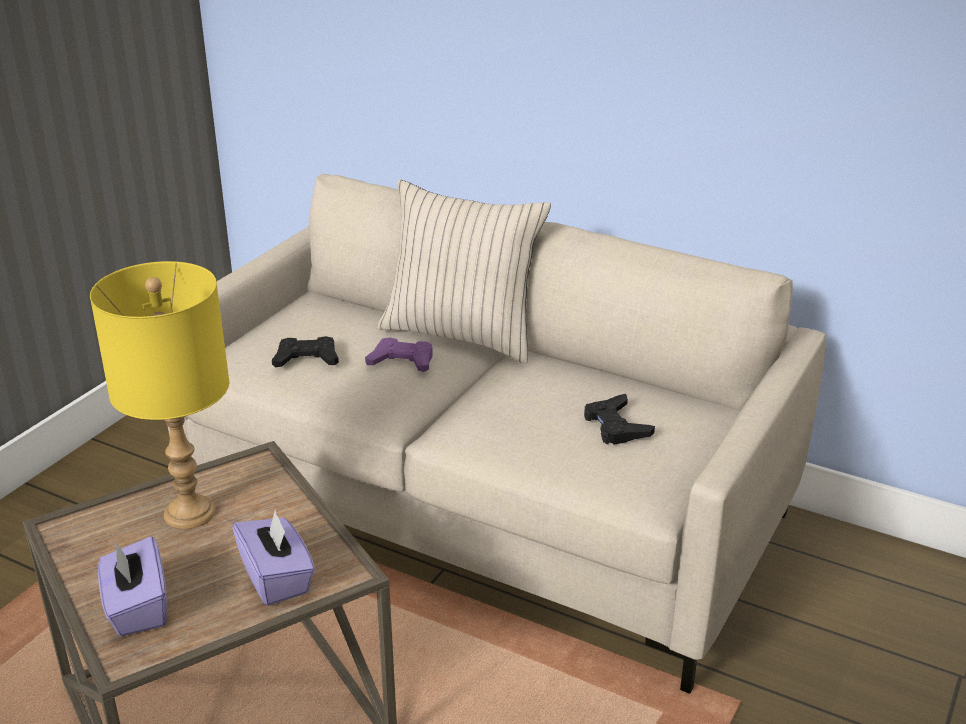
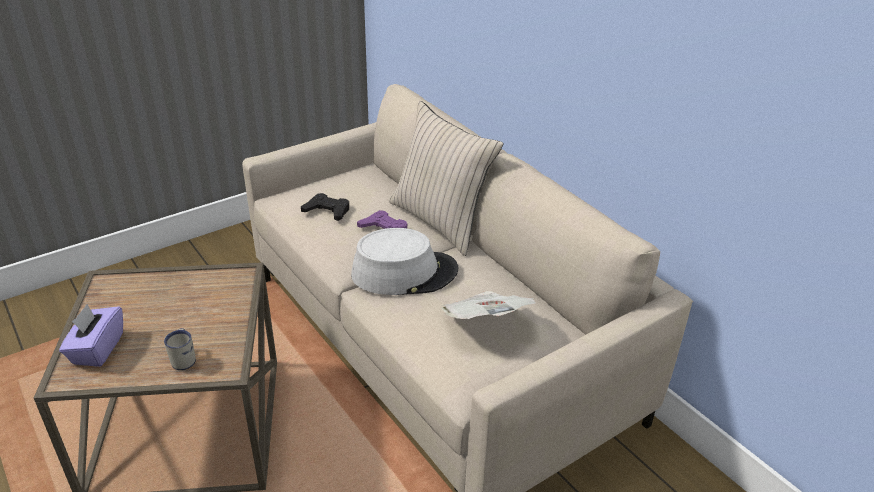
camera: 25 degrees right, 5 degrees up
(190, 513) = (176, 296): yellow table lamp -> none
(277, 578) = (184, 358): purple tissue box -> white mug
(472, 400) = (404, 273): none -> grey hat
(616, 426) = (485, 323): black game controller -> newspaper

